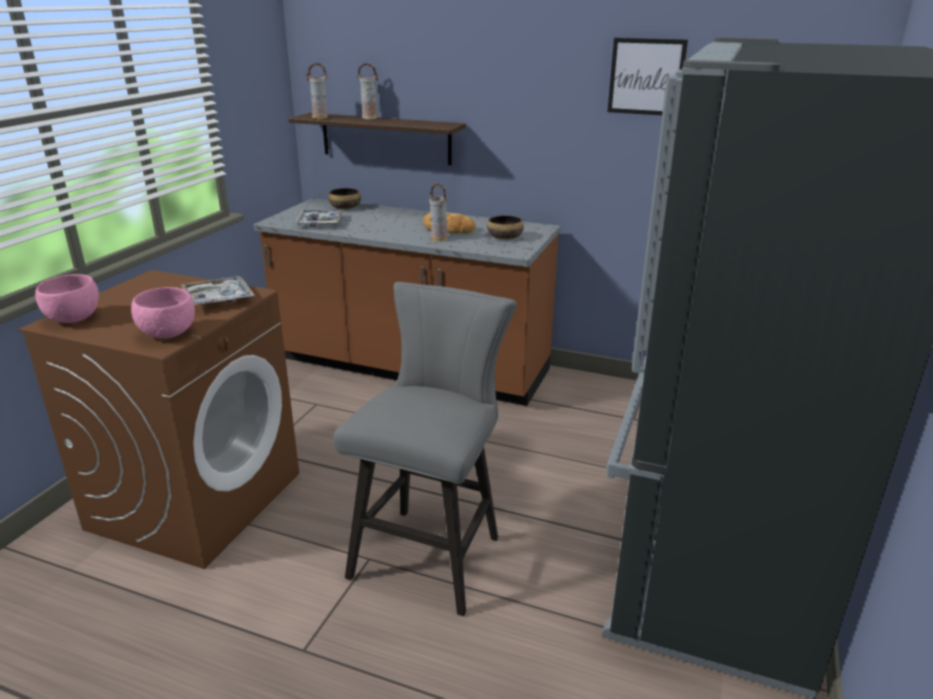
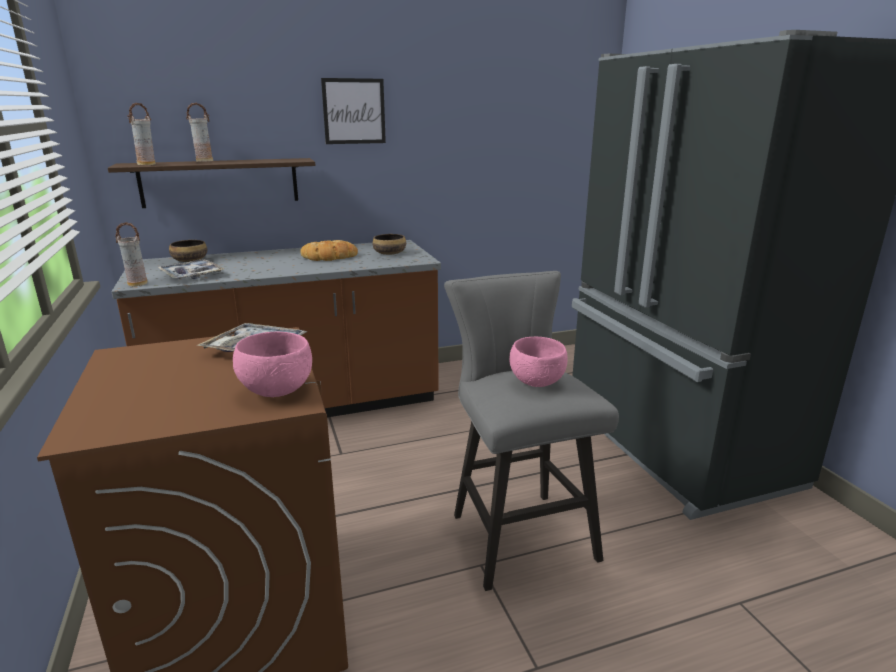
camera: 40 degrees left, 5 degrees down
(73, 319) = (105, 420): pink bowl -> pink bowl (536, 382)
(438, 239) = (339, 264): vase -> vase (137, 284)
(646, 77) = (465, 105): picture -> picture (354, 111)

